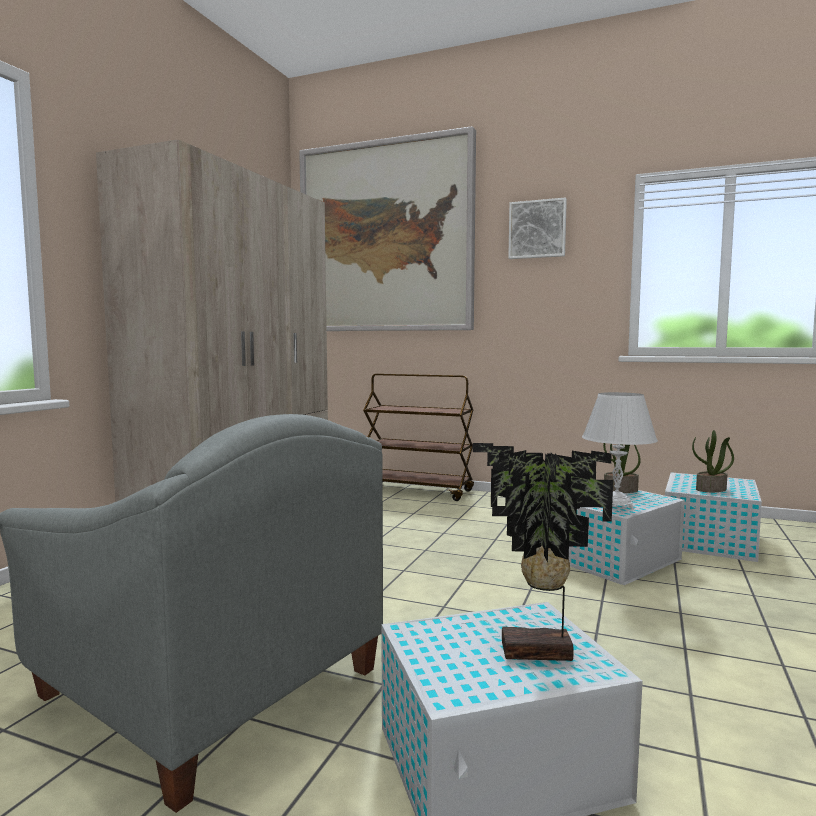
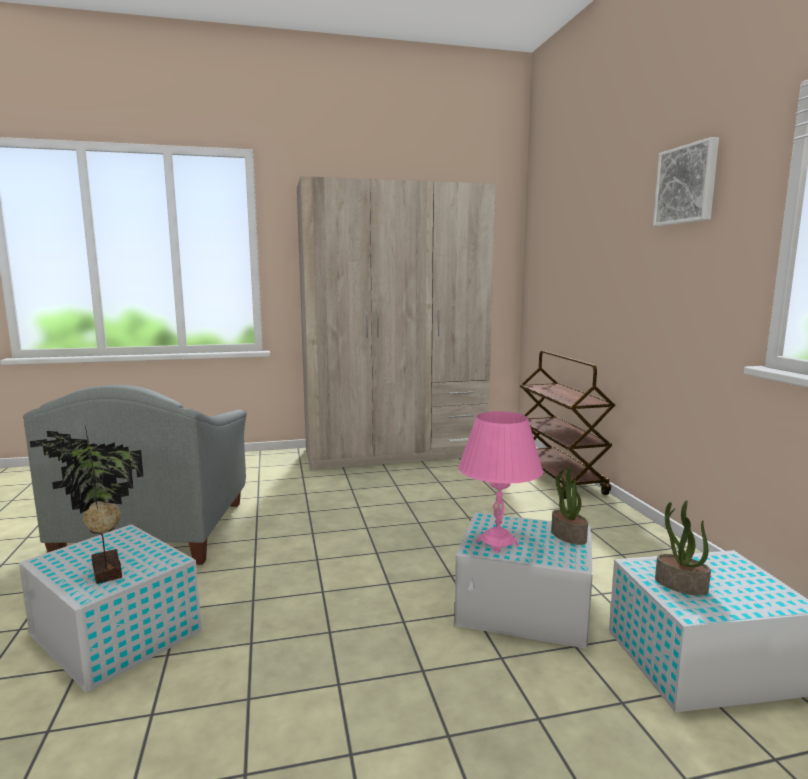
camera: 55 degrees right, 5 degrees up
(386, 238) = (574, 207): picture -> none
(616, 505) = (497, 543): white table lamp -> pink table lamp

